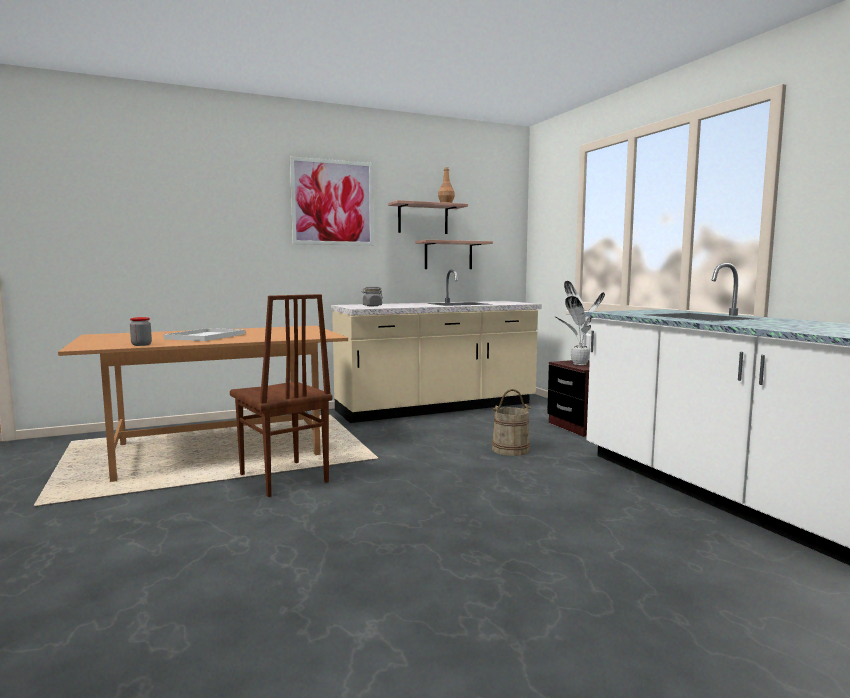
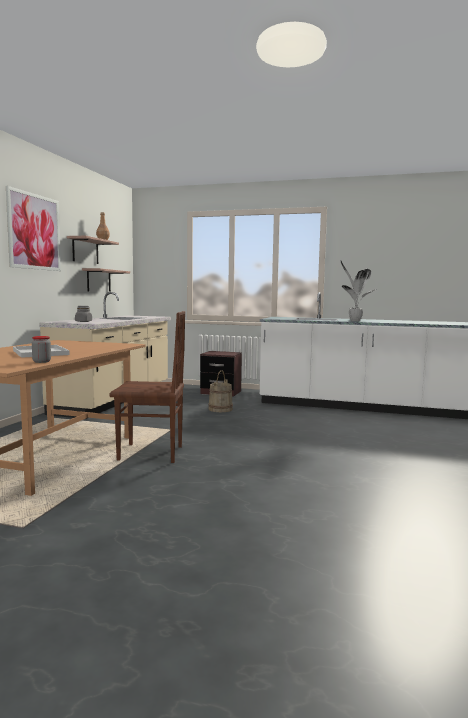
camera: 50 degrees left, 0 degrees up
(579, 363) = (218, 353): potted plant -> potted plant (354, 320)

